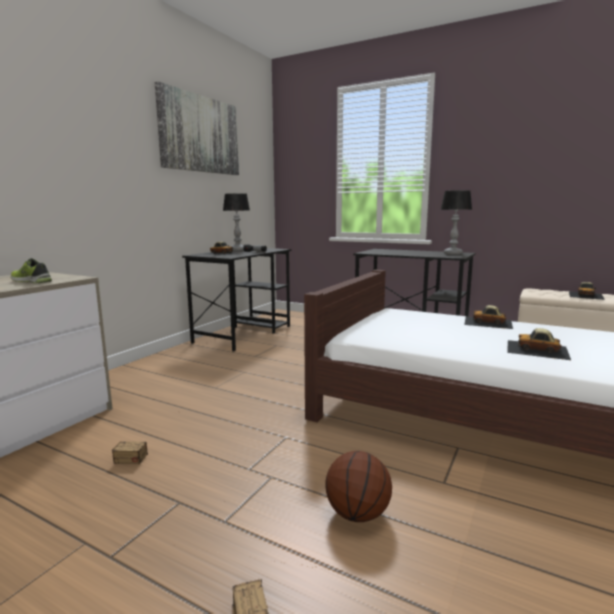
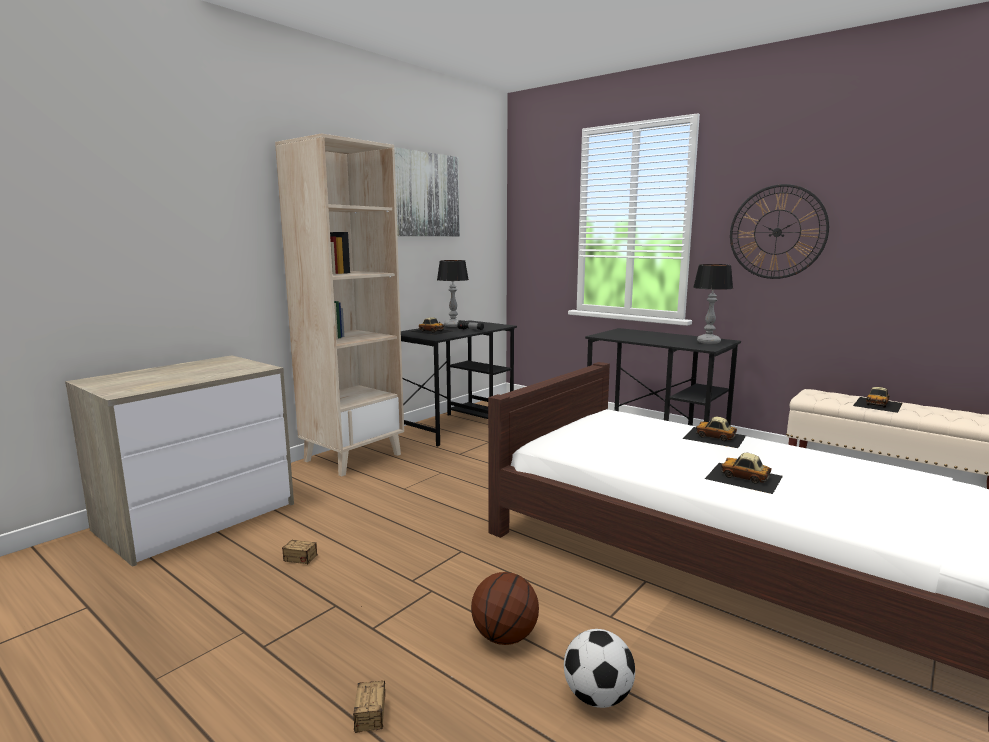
camera: 10 degrees right, 0 degrees up
(32, 281) = (220, 371): shoe -> none
(159, 365) = (353, 457): none -> beige bookcase
(470, 563) = (597, 697): none -> football
(499, 166) = (777, 232): none -> wall clock

